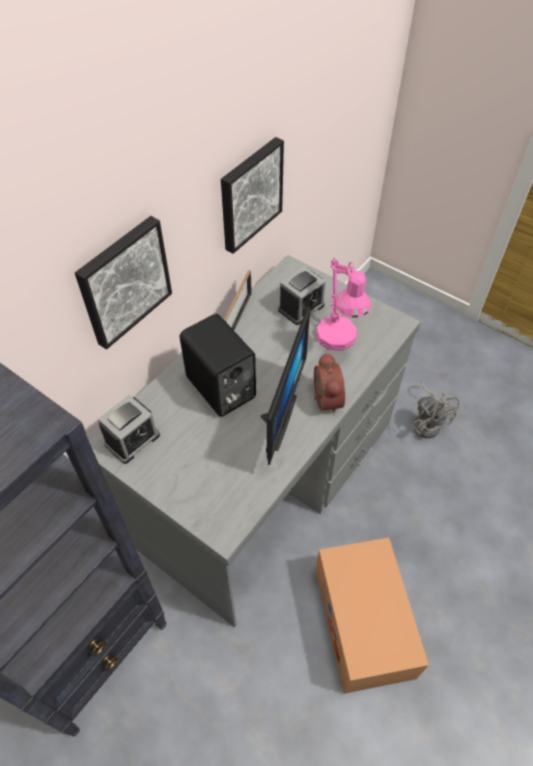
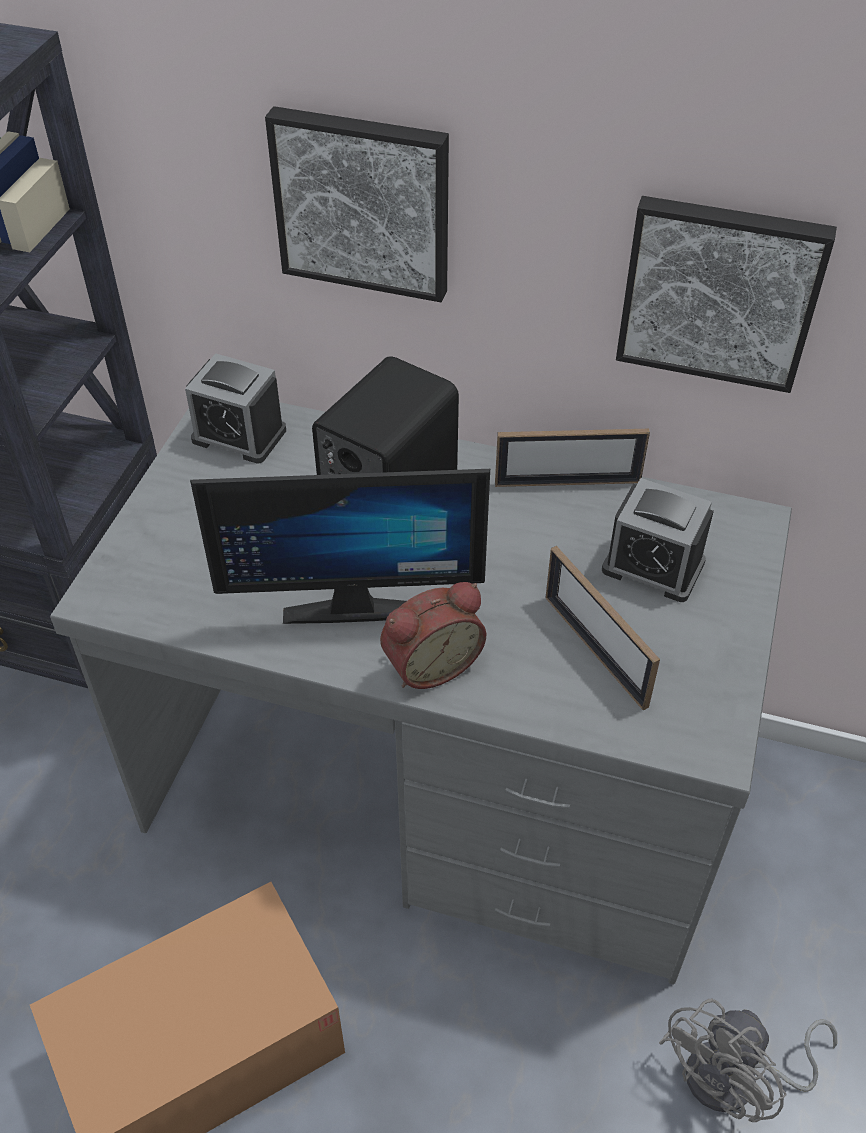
camera: 70 degrees right, 5 degrees down
(338, 342) = (595, 650): pink table lamp -> picture frame

